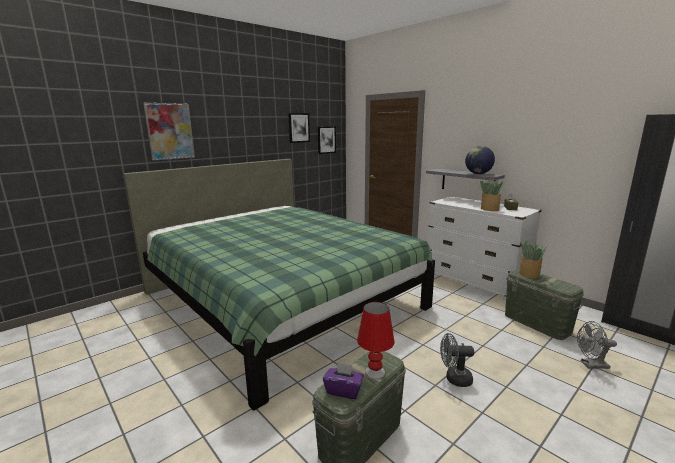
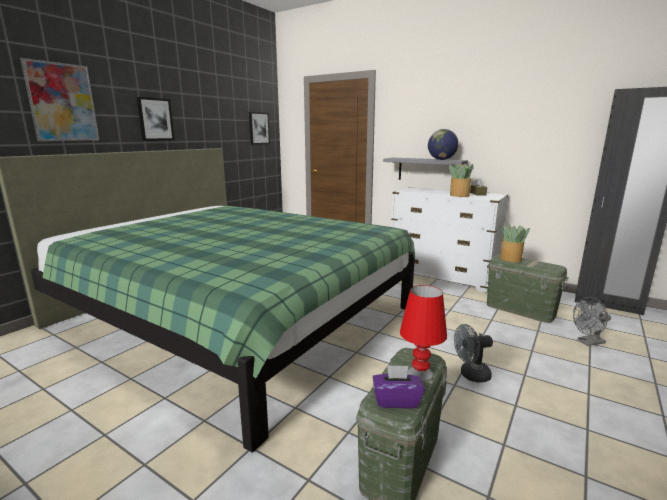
camera: 15 degrees left, 0 degrees up
(298, 128) = (228, 111): picture -> picture (155, 119)

